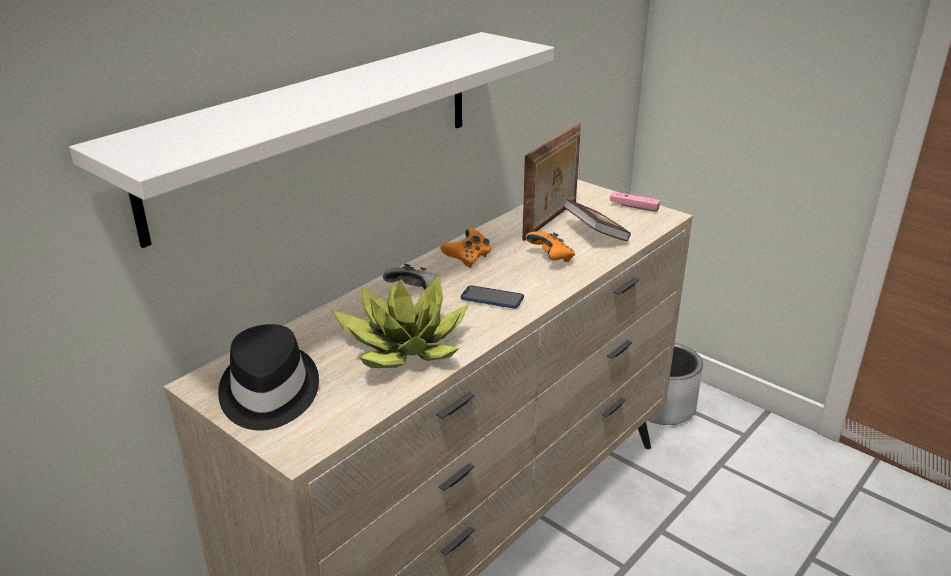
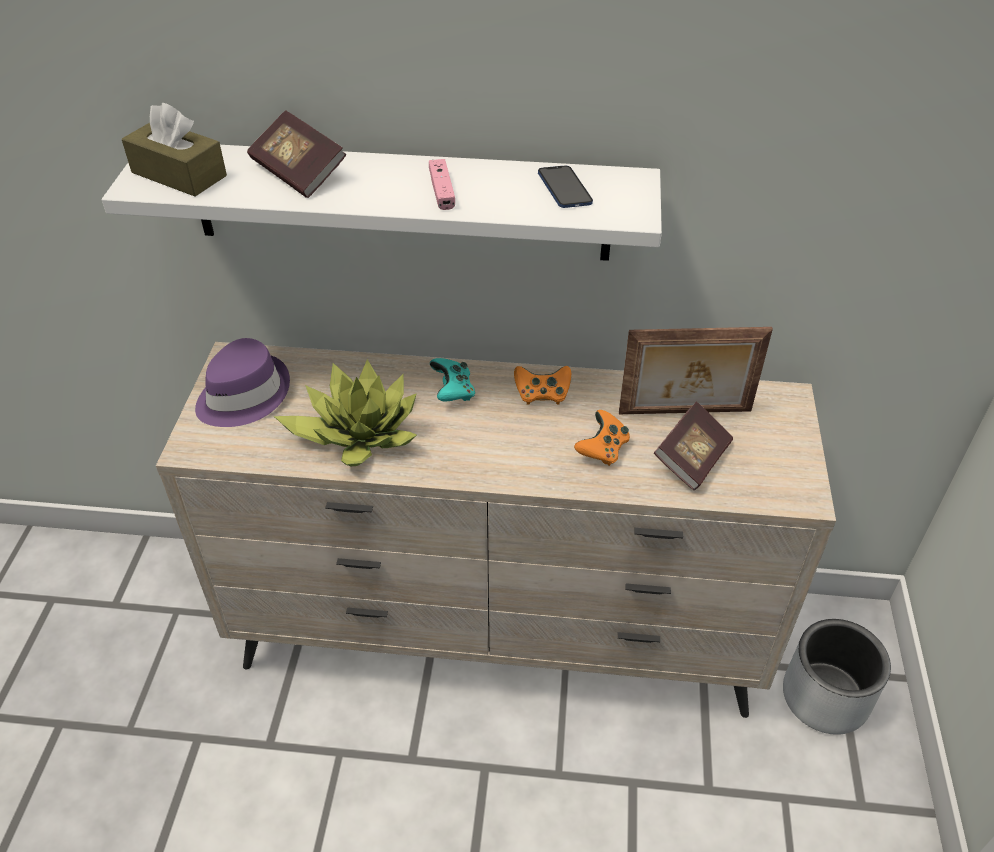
camera: 55 degrees right, 15 degrees up
(174, 143) = (179, 174): none -> brown tissue box
(268, 393) = (243, 395): black hat -> purple hat
(274, 106) = (299, 172): none -> book
(415, 291) = (453, 391): grey game controller -> turquoise game controller
(492, 299) = (485, 446): phone -> phone (564, 188)
(634, 207) = (795, 462): pink game controller -> pink game controller (442, 191)

